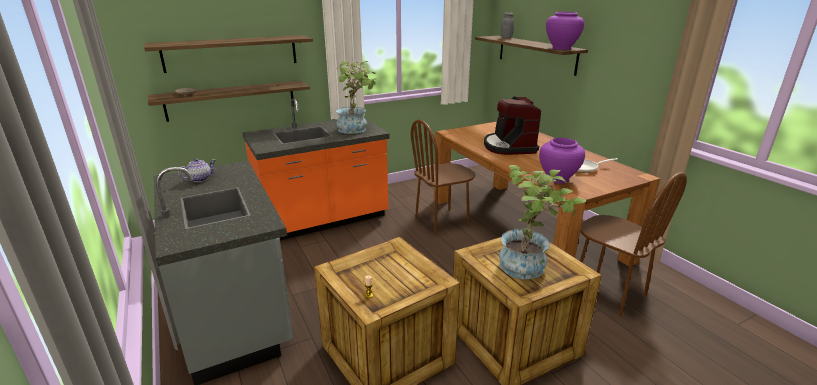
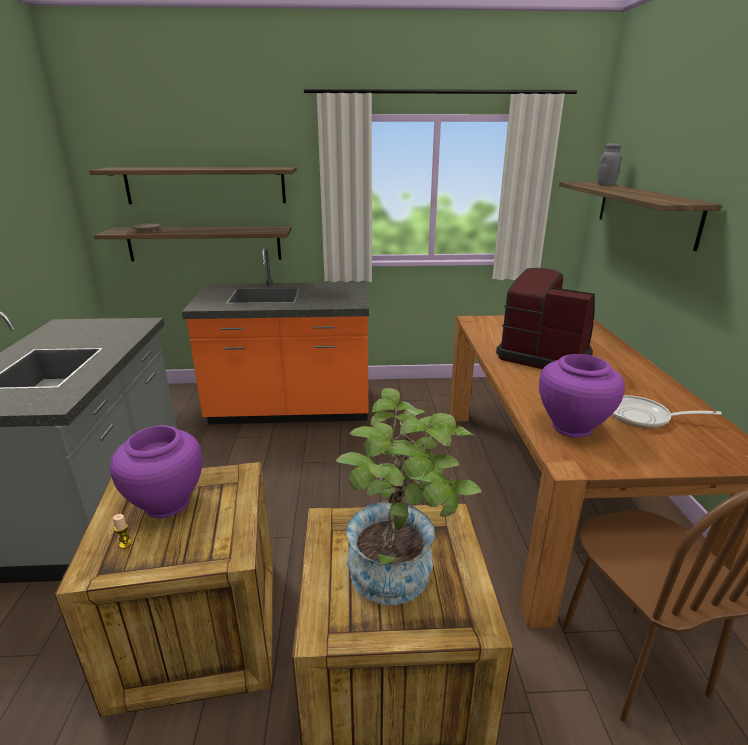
camera: 25 degrees right, 0 degrees up
(200, 179) = (85, 330): teapot -> none
(356, 129) = (334, 298): potted plant -> none
(442, 221) = (436, 448): brown chair -> none
(509, 146) = (544, 356): coffee machine -> coffee machine turned 105 degrees clockwise
(561, 48) = (669, 200): purple vase -> purple vase (166, 504)

